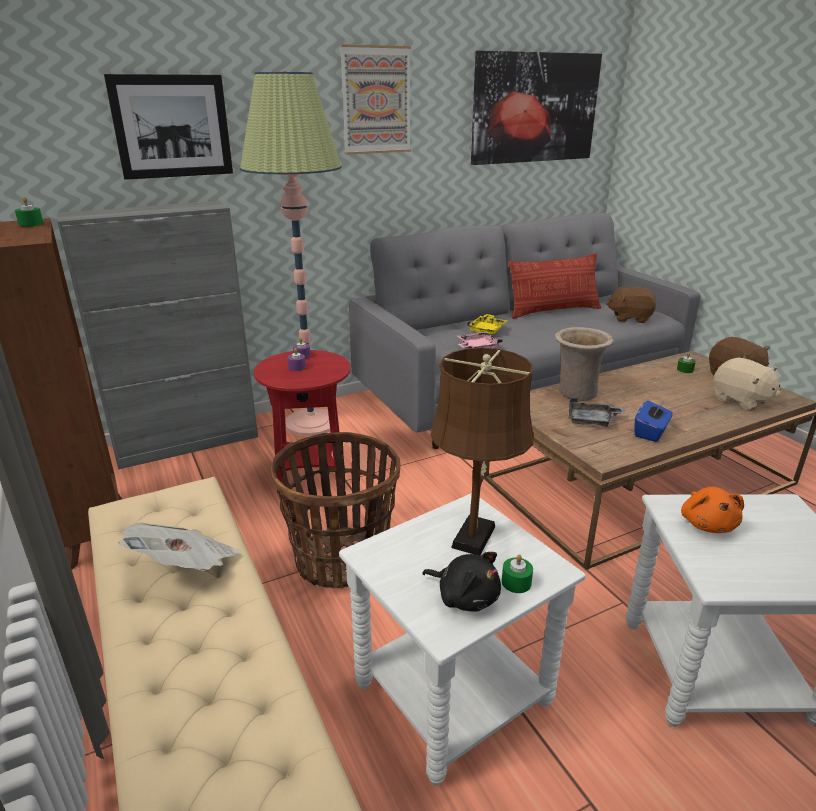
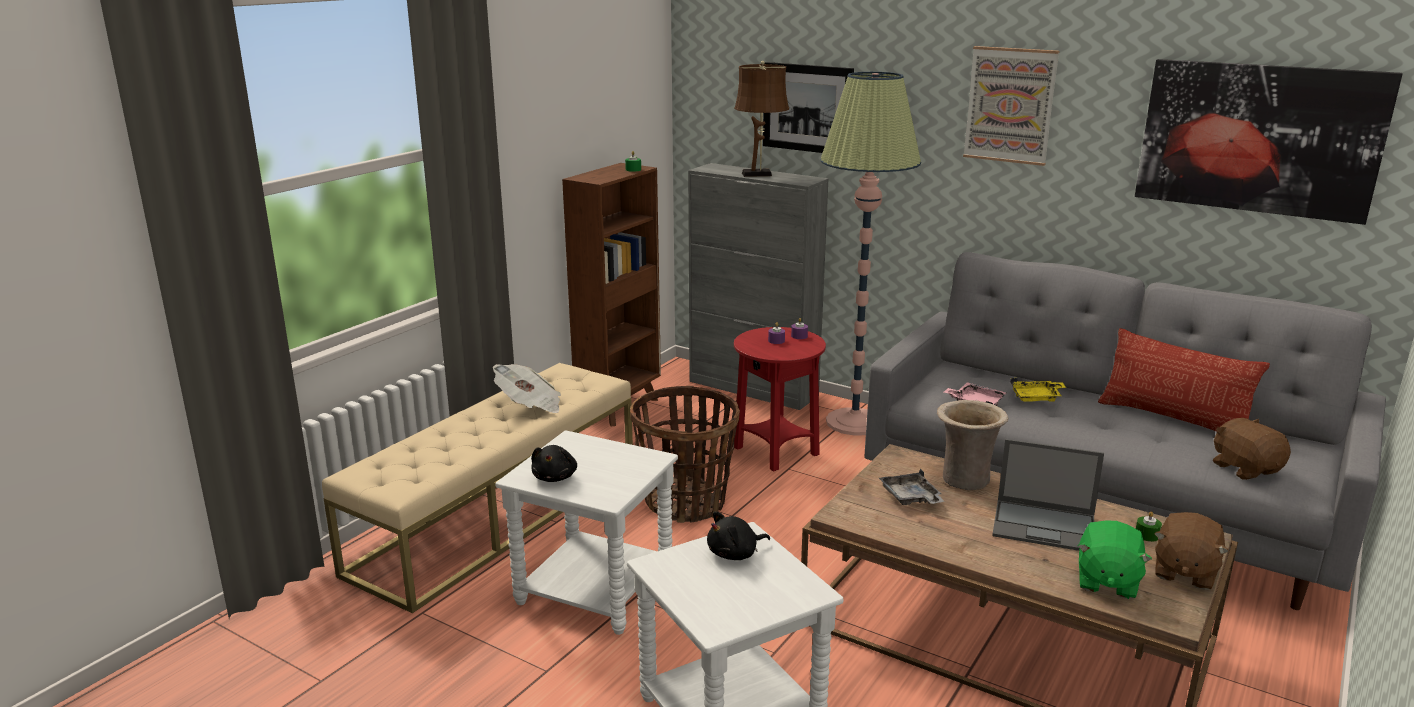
camera: 60 degrees right, 5 degrees down
(475, 533) = (625, 466): brown table lamp -> brown table lamp (760, 174)
(516, 582) = (584, 490): green candle -> none
(651, 432) = (928, 532): blue tissue box -> none
(660, 392) = (1045, 526): none -> laptop
(707, 524) = (735, 554): orange plush toy -> black plush toy
(740, 400) = (1106, 581): beige plush toy -> green plush toy

